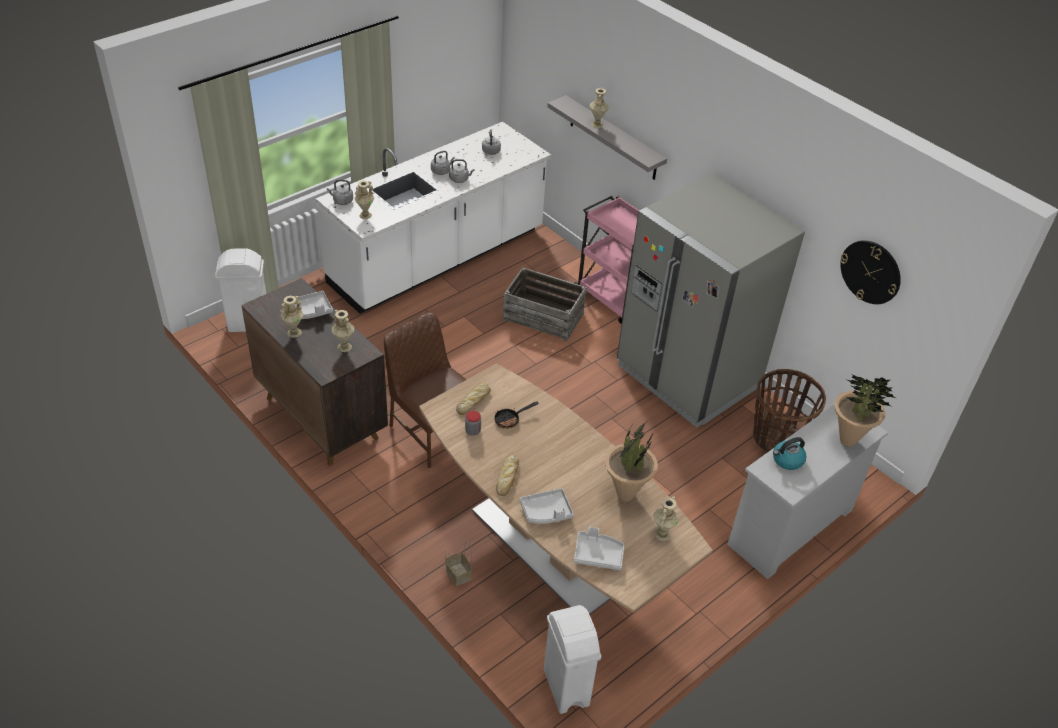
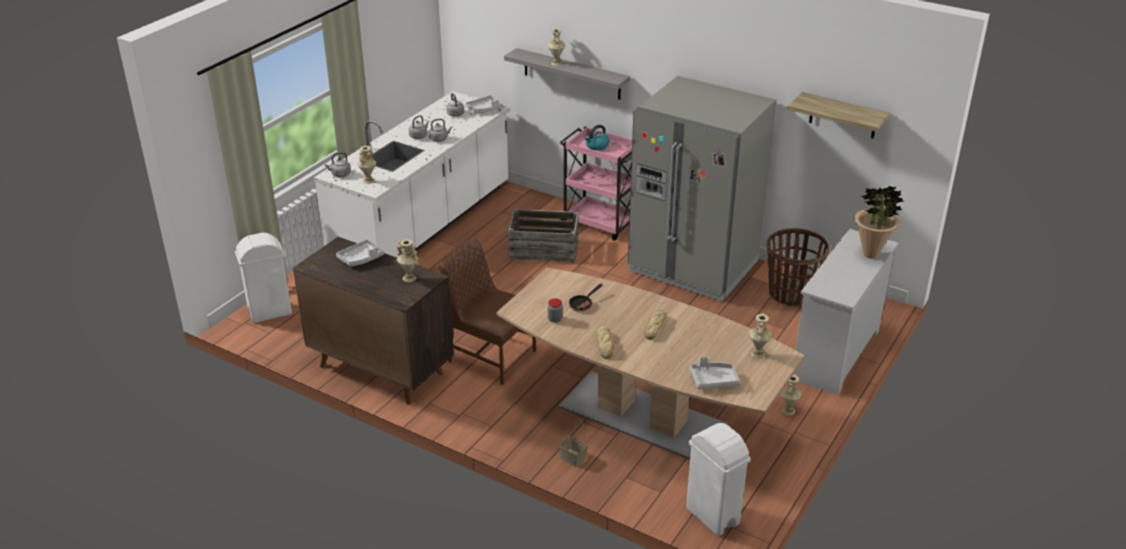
camera: 15 degrees left, 10 degrees down
(294, 332) = (356, 277): beige vase -> beige vase (788, 410)
(474, 400) = (543, 297): bread -> bread (654, 326)
(546, 512) = (652, 361): grey tray -> grey tray (484, 109)
(625, 494) = (711, 334): potted plant -> none
(787, 460) = (831, 278): kettle -> kettle (597, 146)
(870, 272) = (843, 116): wall clock -> shelf

